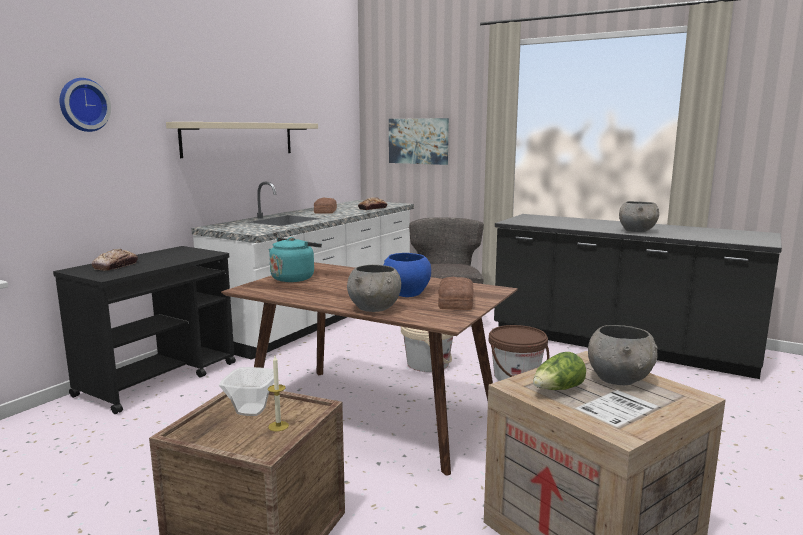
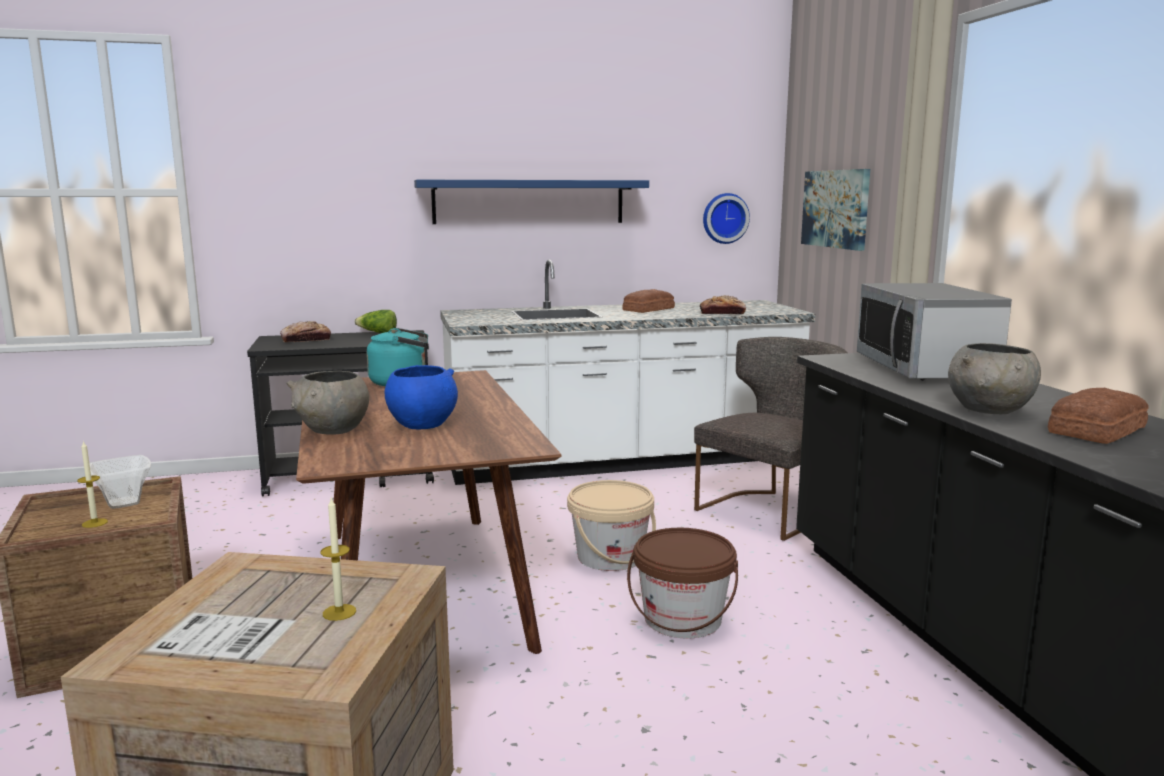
camera: 45 degrees right, 0 degrees up
(83, 105) = (308, 162): wall clock -> wall clock (724, 218)
(239, 139) = (529, 202): beige shelf -> blue shelf
(454, 302) = (426, 447): bread -> bread (1094, 430)
(558, 221) = (925, 369): none -> microwave
(558, 390) = (249, 588): lettuce -> lettuce (378, 333)
(619, 380) = (339, 612): grey bowl -> candle

